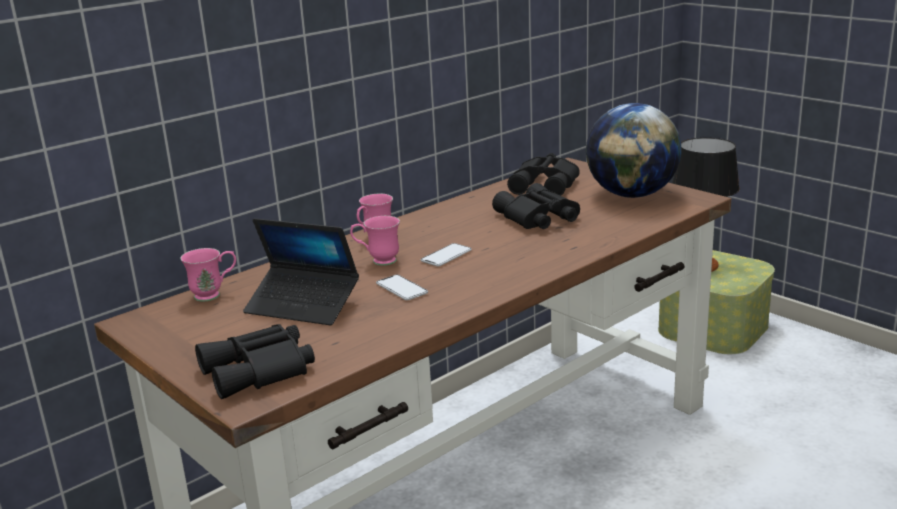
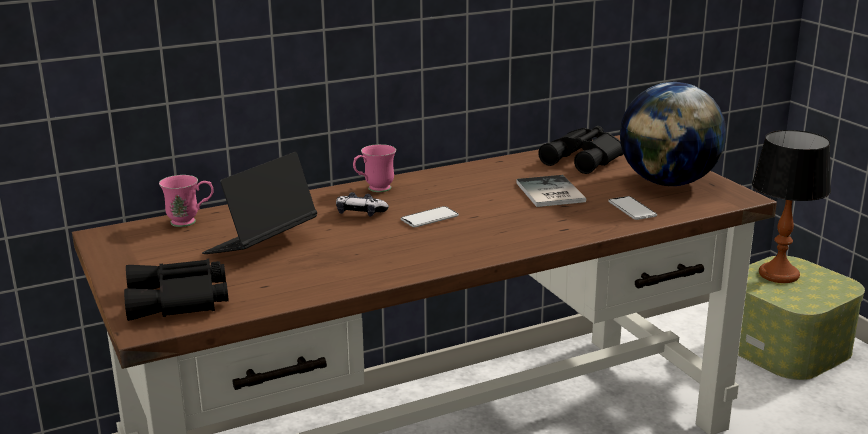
camera: 15 degrees right, 0 degrees up
(303, 305) = (261, 245): laptop -> laptop turned 90 degrees clockwise
(378, 261) = (360, 213): pink mug -> game controller
(401, 289) = (363, 244): phone -> phone (632, 209)
(537, 218) = (549, 193): black binoculars -> book

